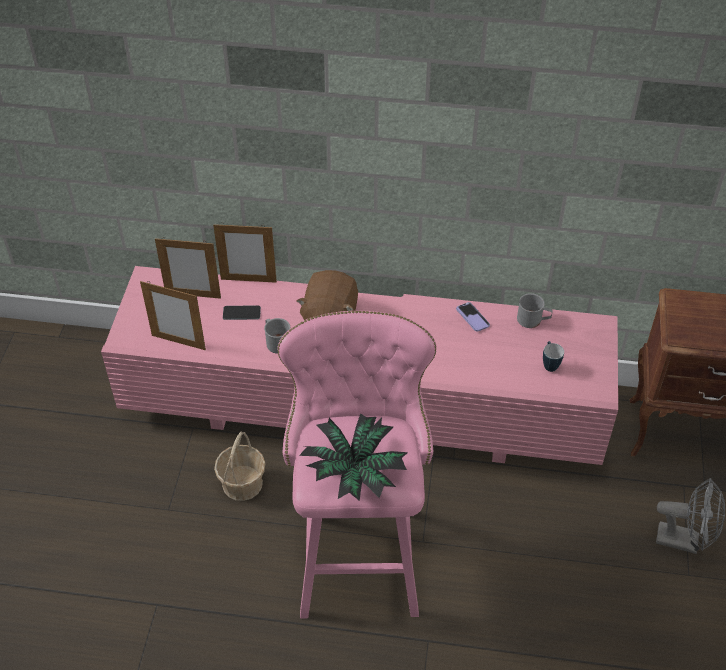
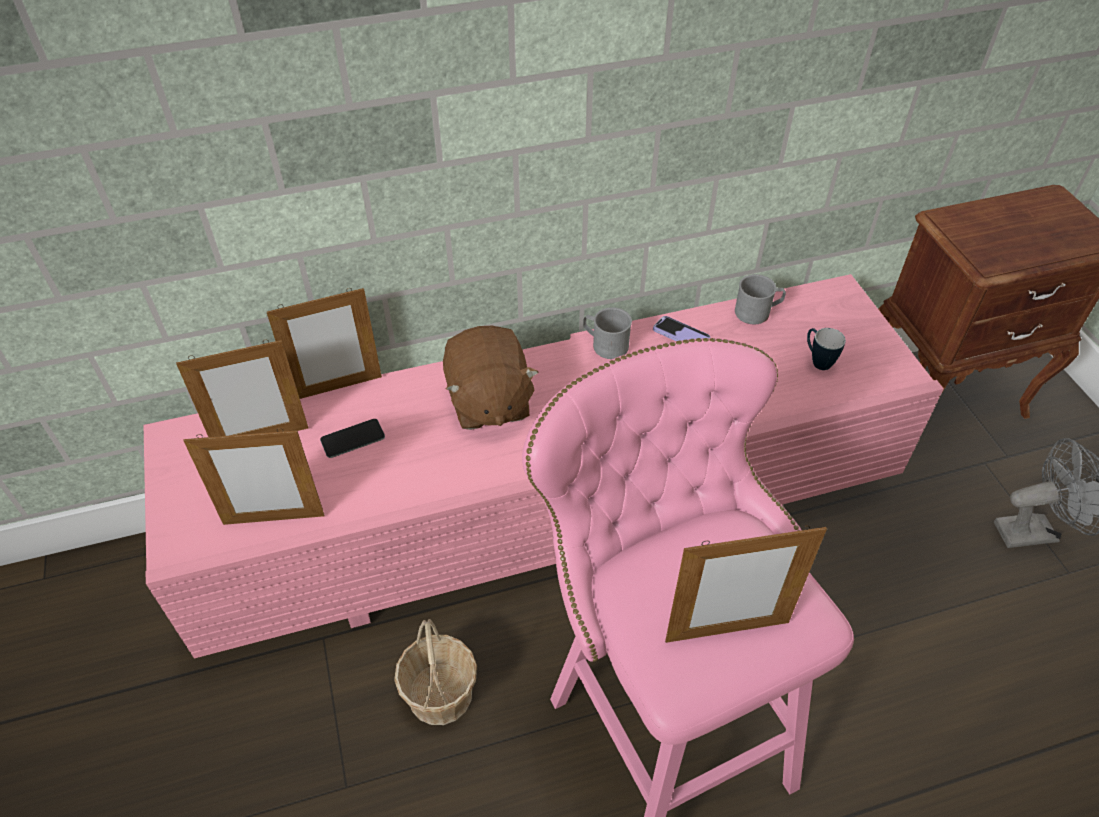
camera: 25 degrees left, 0 degrees up
(276, 341) = (429, 462): grey mug -> grey mug (605, 344)
(354, 472) = (727, 631): potted plant -> picture frame

